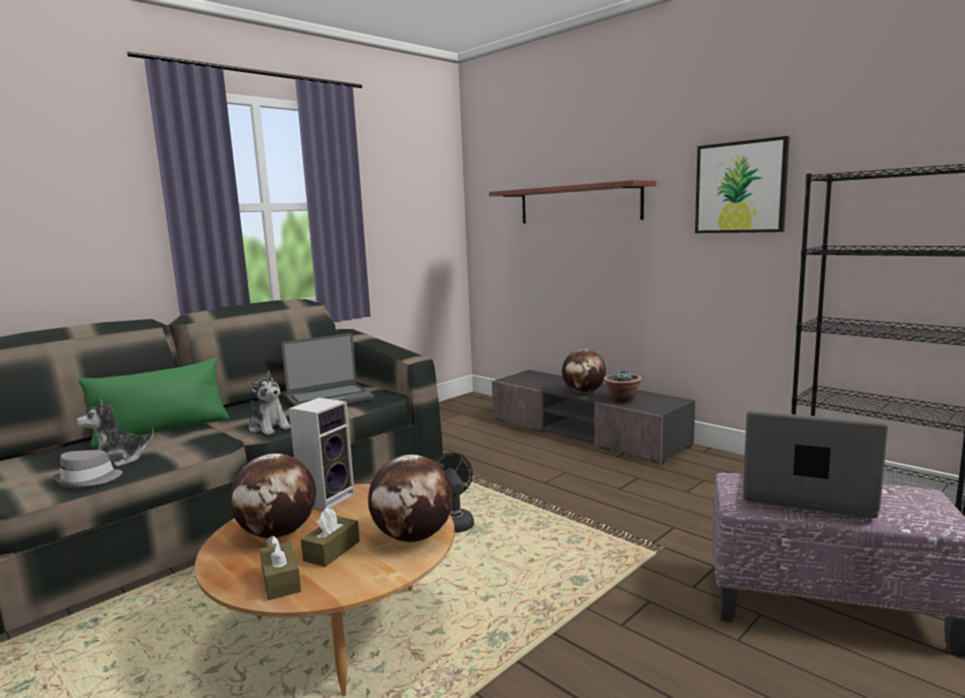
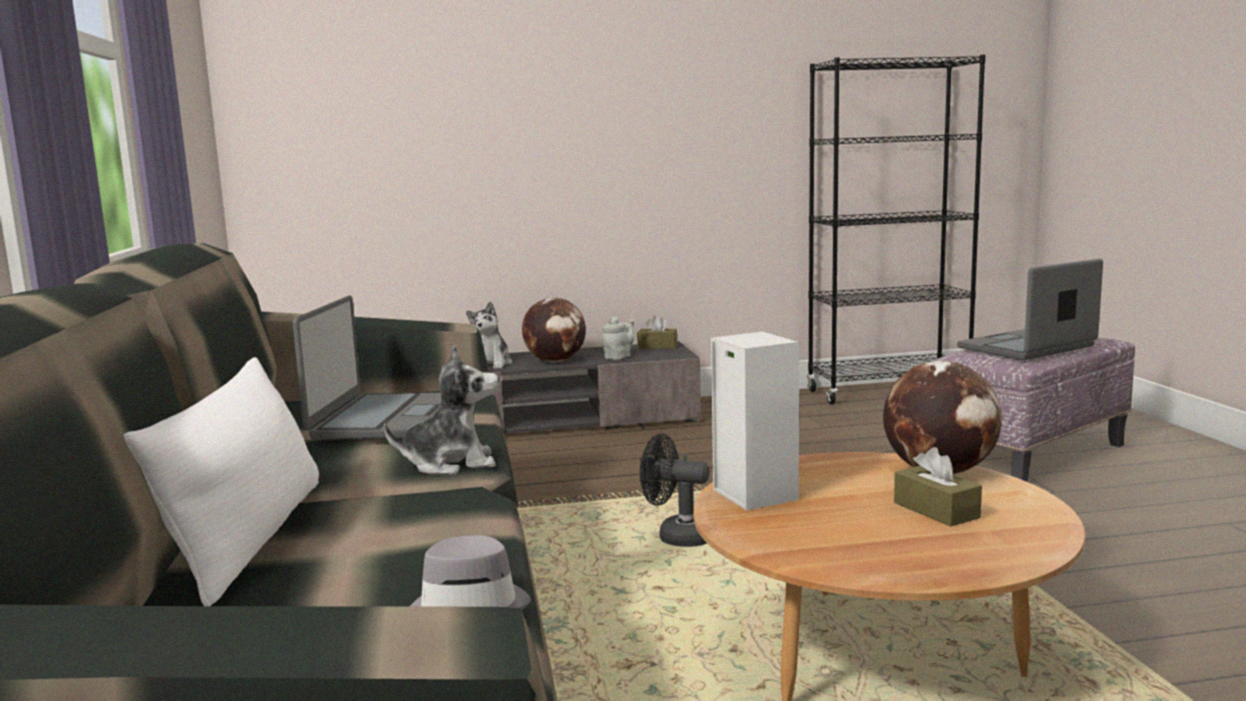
camera: 55 degrees left, 0 degrees up
(118, 460) = (368, 585): plush toy -> plush toy (492, 364)
(162, 431) = (249, 538): green pillow -> white pillow
(278, 533) = (843, 531): globe -> none
(281, 581) = (998, 542): brown tissue box -> brown tissue box (657, 346)
(578, 204) = (476, 88): shelf -> none
(622, 400) = (619, 357): potted plant -> grey teapot
(740, 187) = (714, 73): picture -> none

